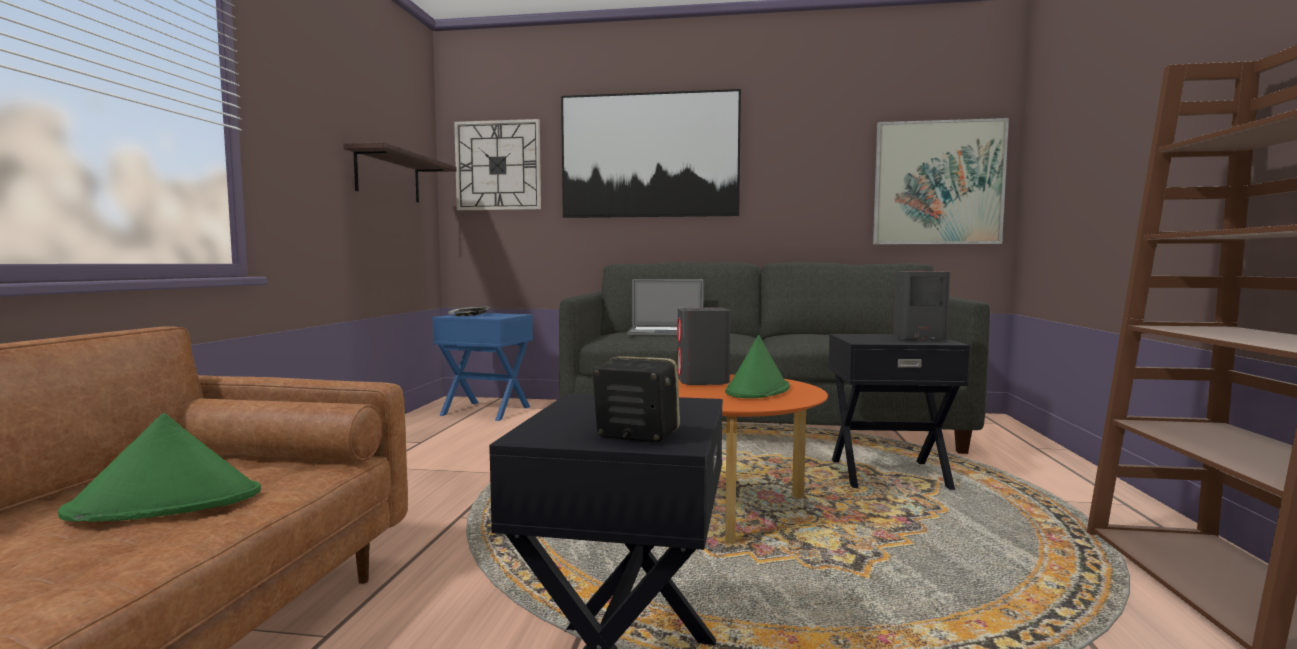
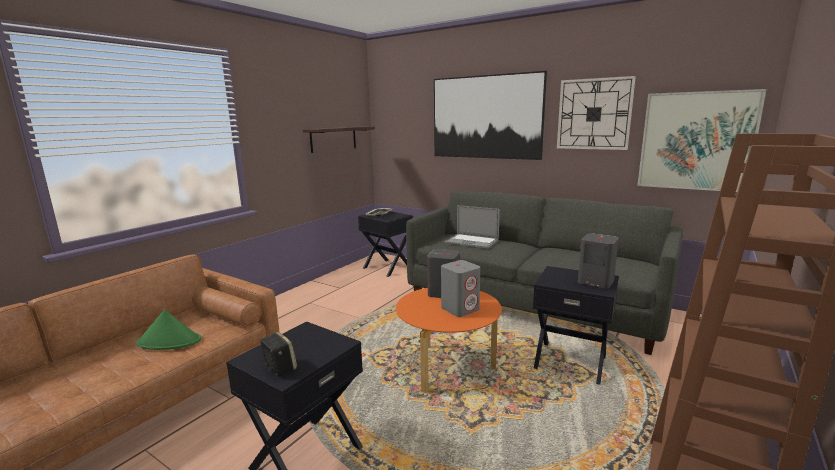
camera: 25 degrees right, 10 degrees up
(485, 411) = (387, 268): blue side table -> black side table
(498, 165) = (400, 122): wall clock -> wall clock (594, 114)
(757, 390) = (460, 309): green hat -> grey speaker

